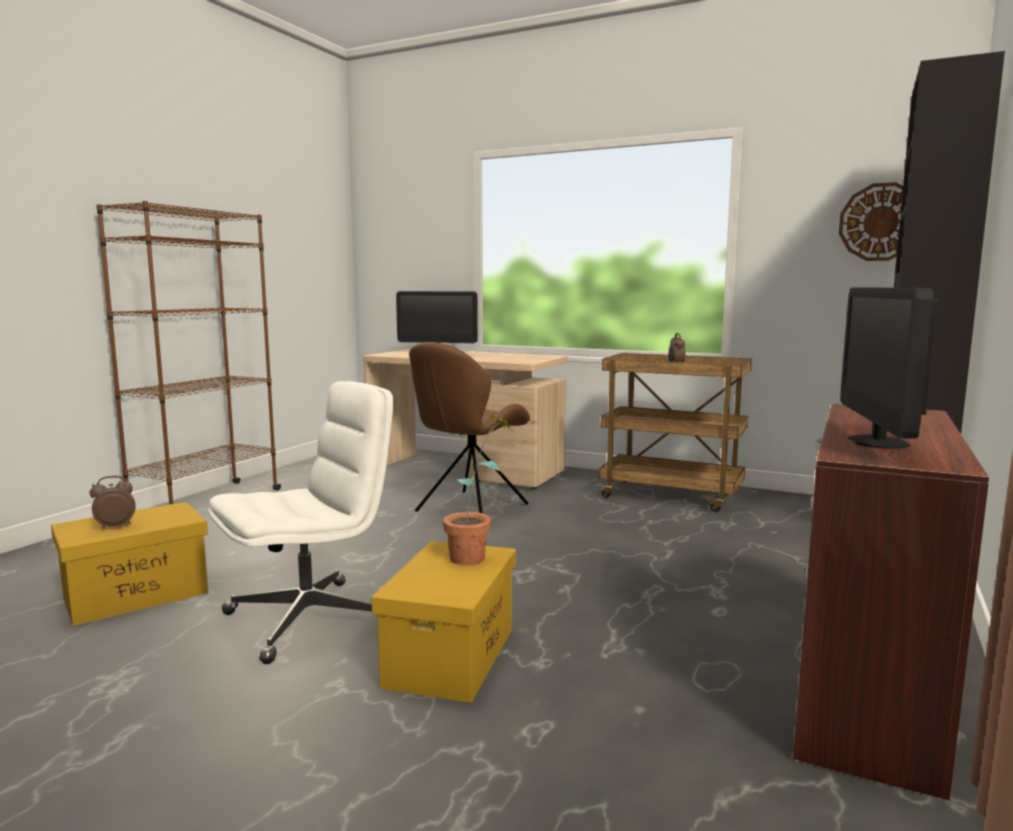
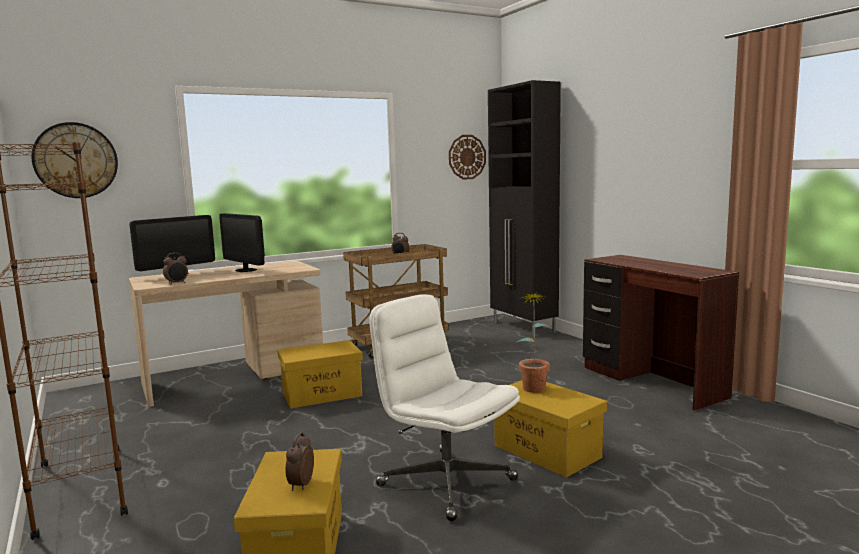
camera: 55 degrees left, 0 degrees up
(310, 619) = (445, 482): white office chair -> white office chair turned 45 degrees counterclockwise
(392, 234) = (75, 160): none -> wall clock
(400, 356) = (177, 283): none -> alarm clock
(469, 509) = (321, 395): brown chair -> yellow storage box
(878, 442) = (676, 269): monitor -> monitor (246, 270)

